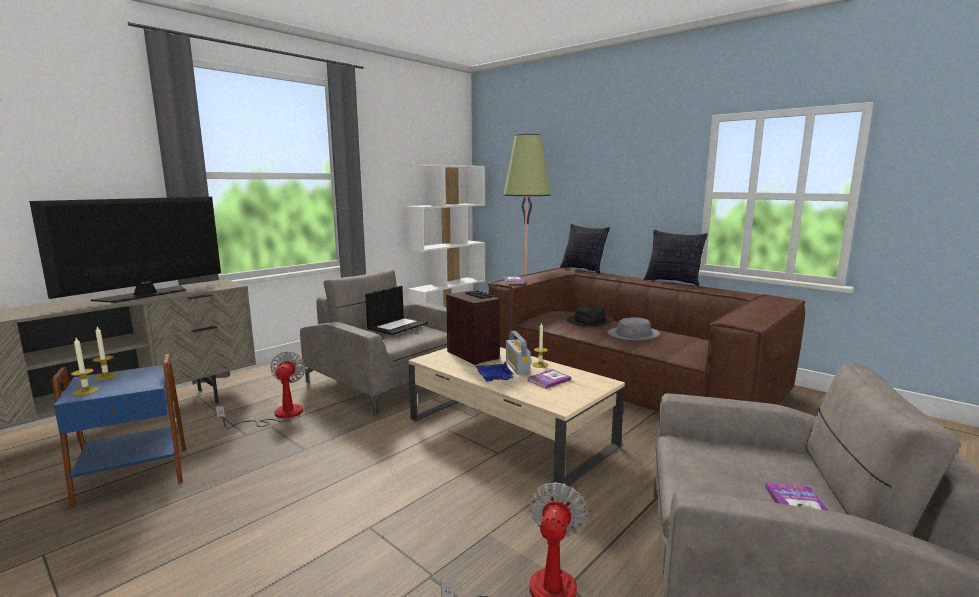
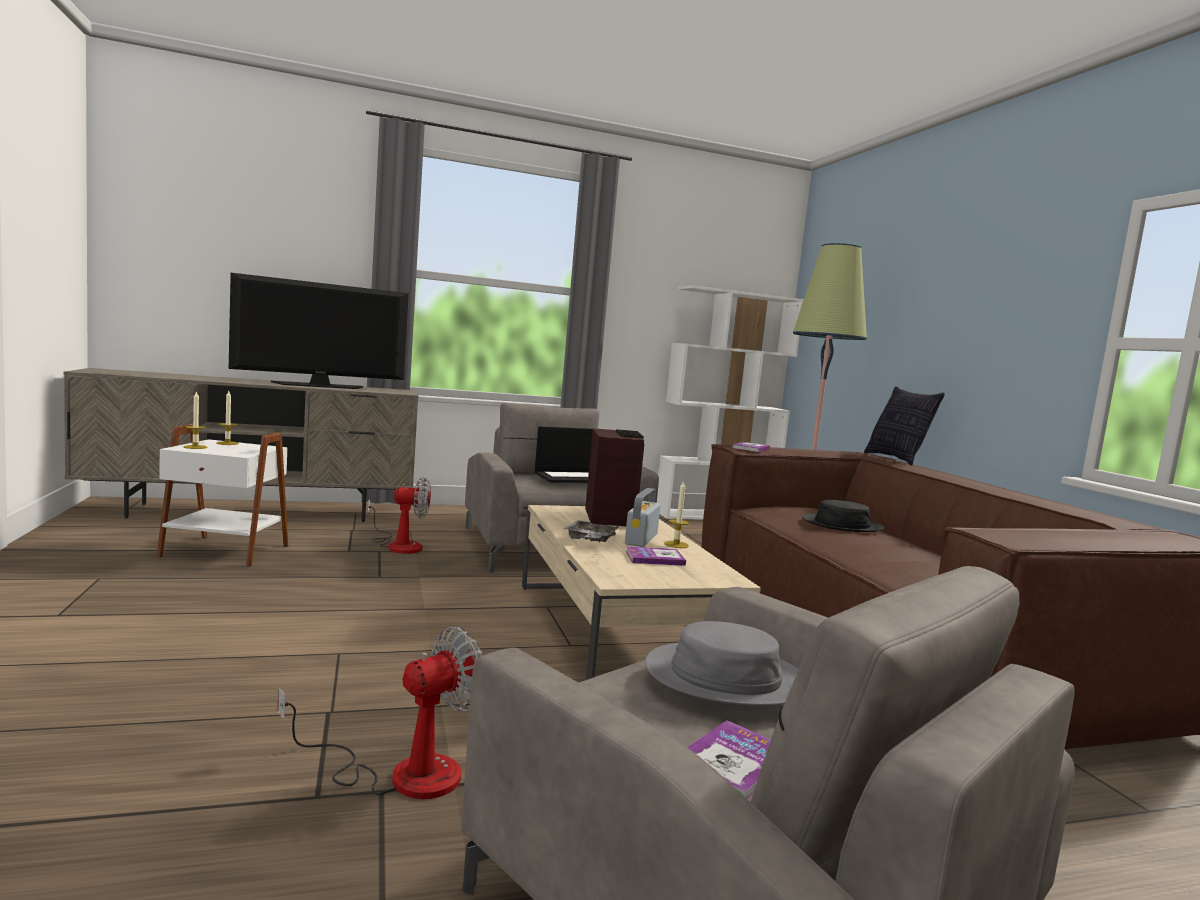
camera: 30 degrees right, 5 degrees down
(133, 476) = (224, 552): blue side table -> white side table
(278, 415) = (399, 545): fan -> fan turned 60 degrees clockwise
(495, 378) = (590, 540): blue tray -> grey tray
(633, 334) = (882, 550): grey hat -> grey hat (725, 677)
(673, 282) = (1022, 492): pillow -> none

